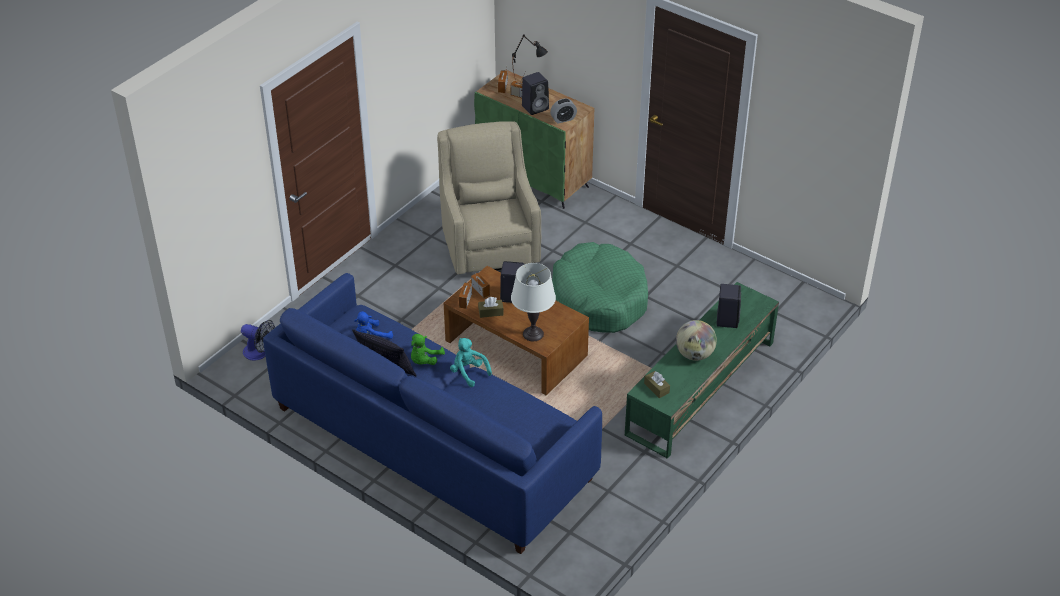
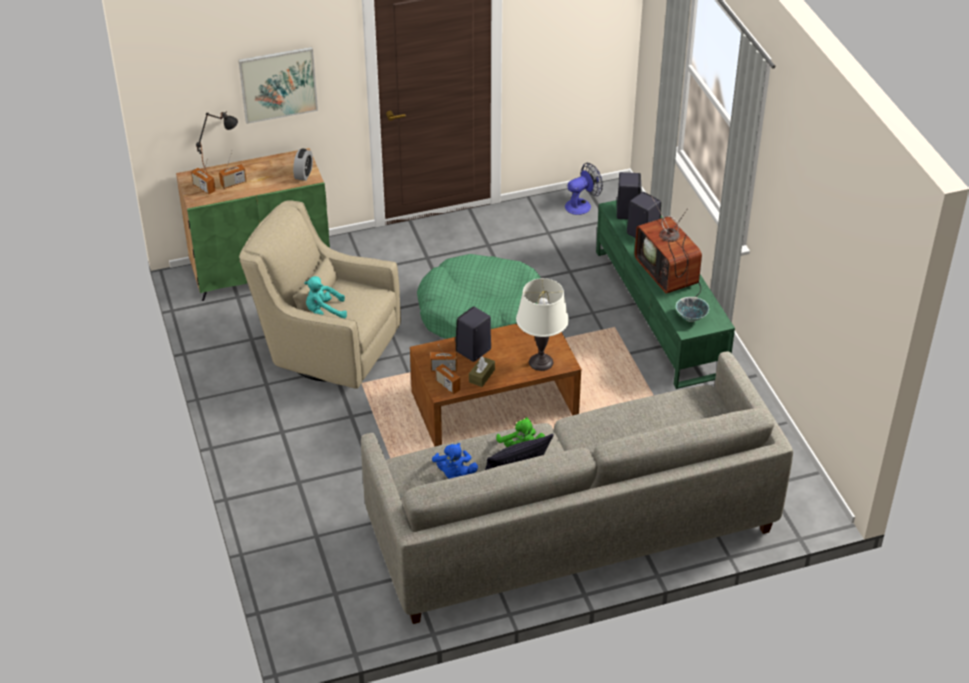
camera: 55 degrees left, 0 degrees up
(260, 353) = (308, 603): fan -> fan (582, 205)
(432, 443) = (571, 526): blue sofa -> grey sofa
(468, 372) = (568, 426): turquoise plush toy -> turquoise plush toy (324, 312)
(536, 107) = (263, 182): black speaker -> black speaker (627, 211)
(580, 44) = (278, 84): none -> picture
(656, 388) = (691, 318): brown tissue box -> bowl
(694, 354) = (669, 274): globe -> television

